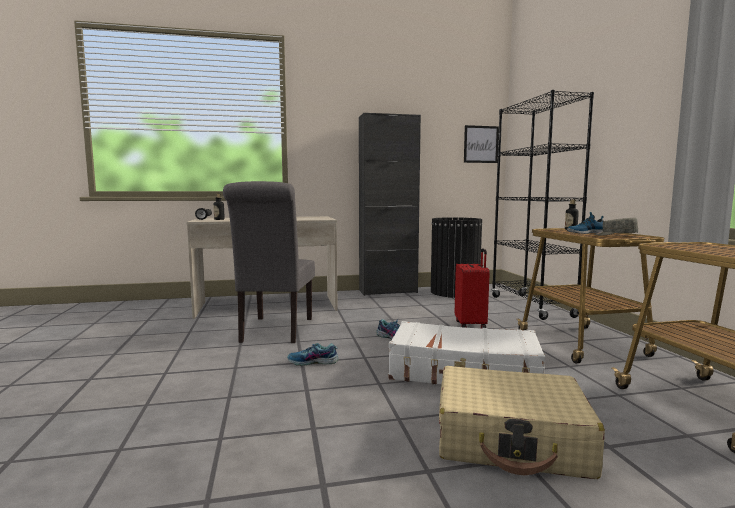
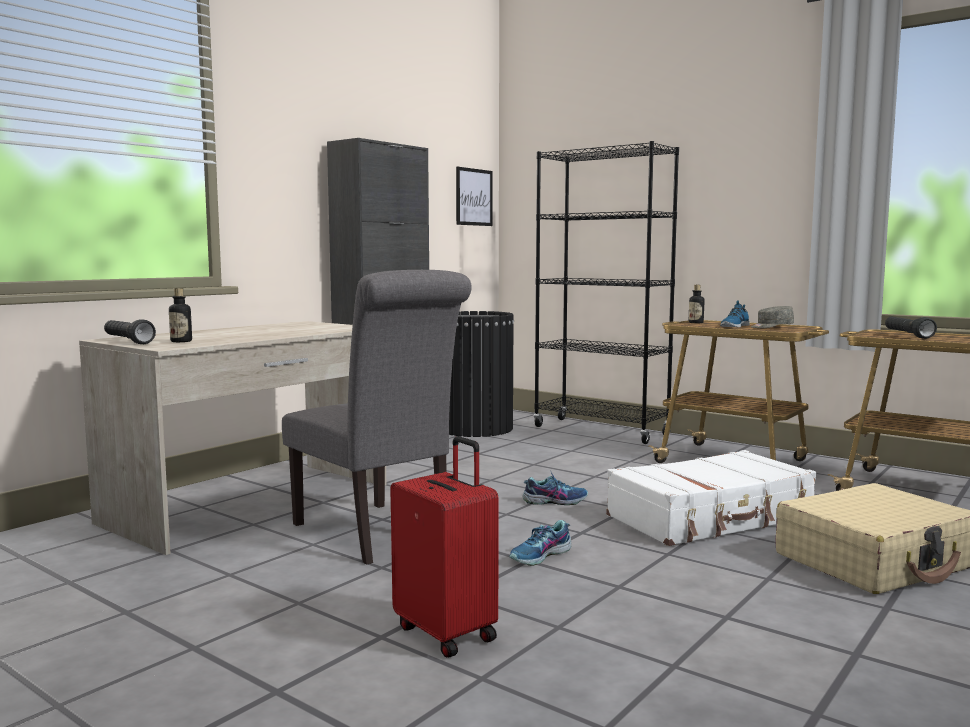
camera: 40 degrees left, 0 degrees up
(471, 325) = (595, 466): red suitcase -> red suitcase (447, 632)
(703, 248) = (907, 335): none -> black flashlight

